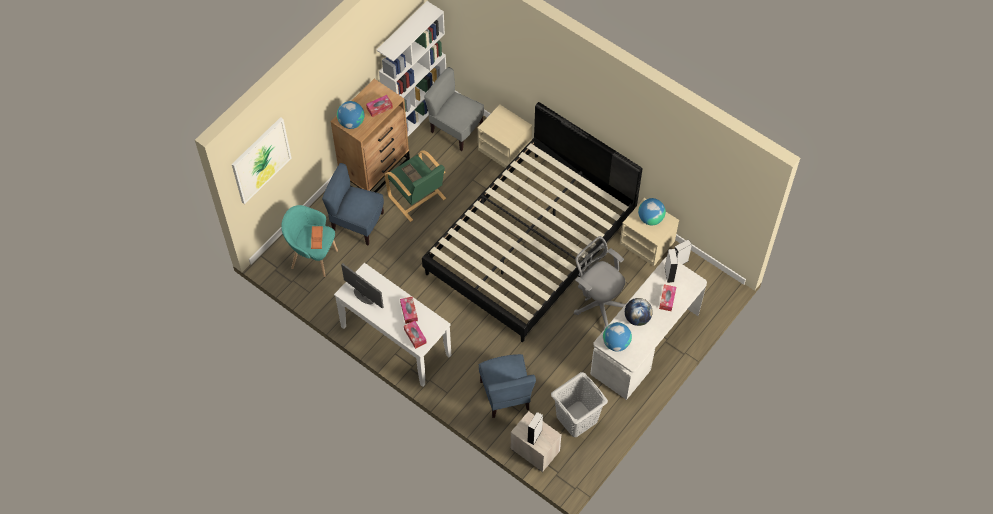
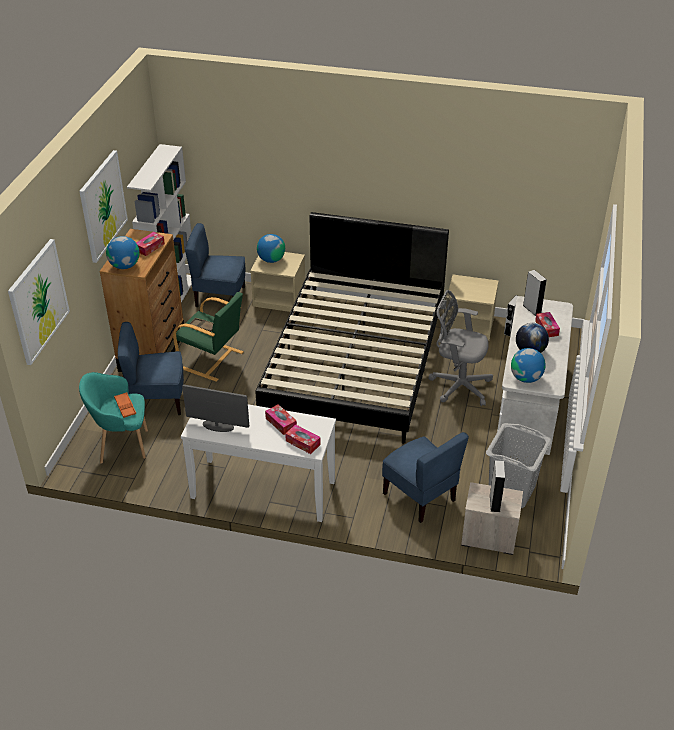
camera: 25 degrees left, 20 degrees down
(345, 72) = (103, 206): none -> picture
(456, 129) = (220, 298): grey chair -> blue chair
(650, 218) = (471, 287): globe -> globe (271, 260)

